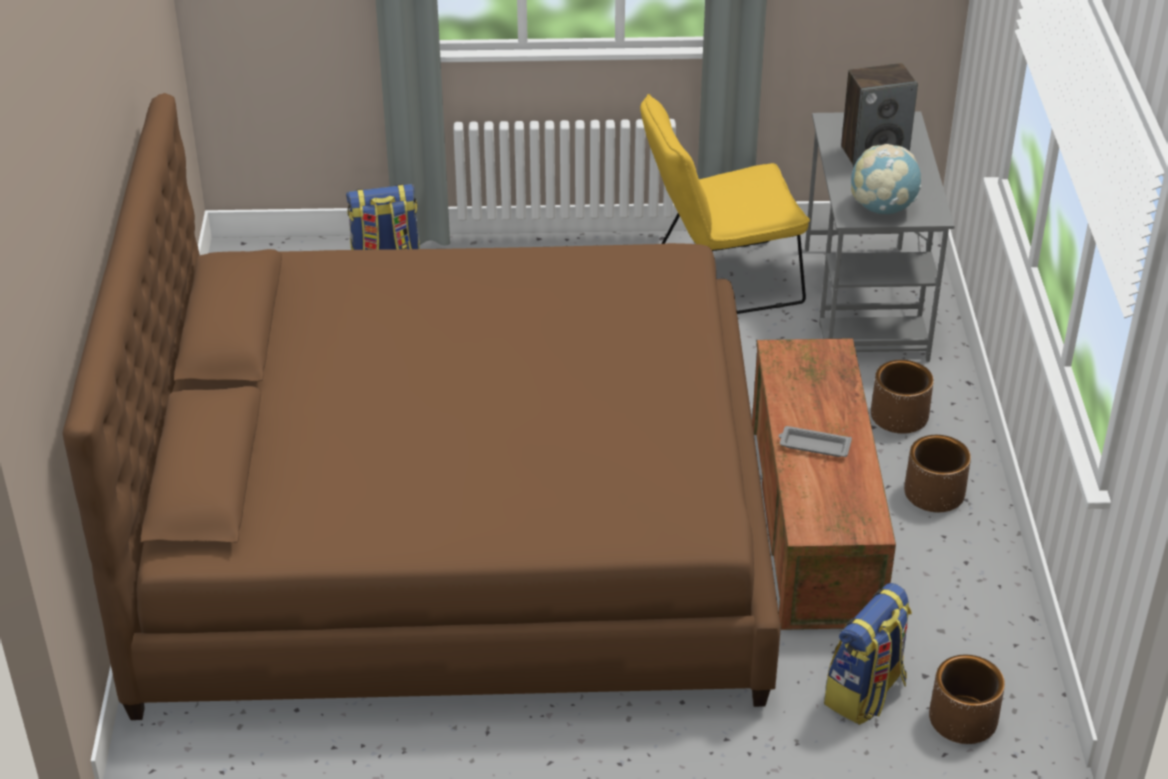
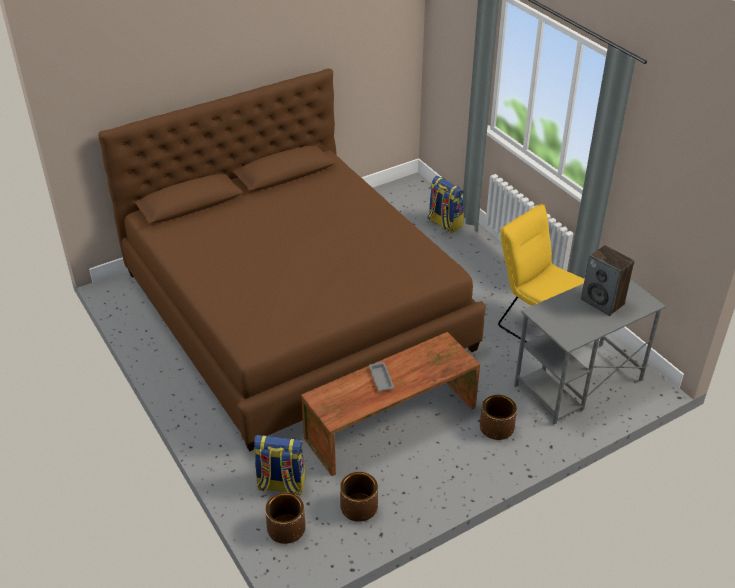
camera: 60 degrees right, 0 degrees up
(882, 208) = (555, 320): globe -> none
(933, 494) = (446, 462): brown planter -> brown planter (358, 507)

